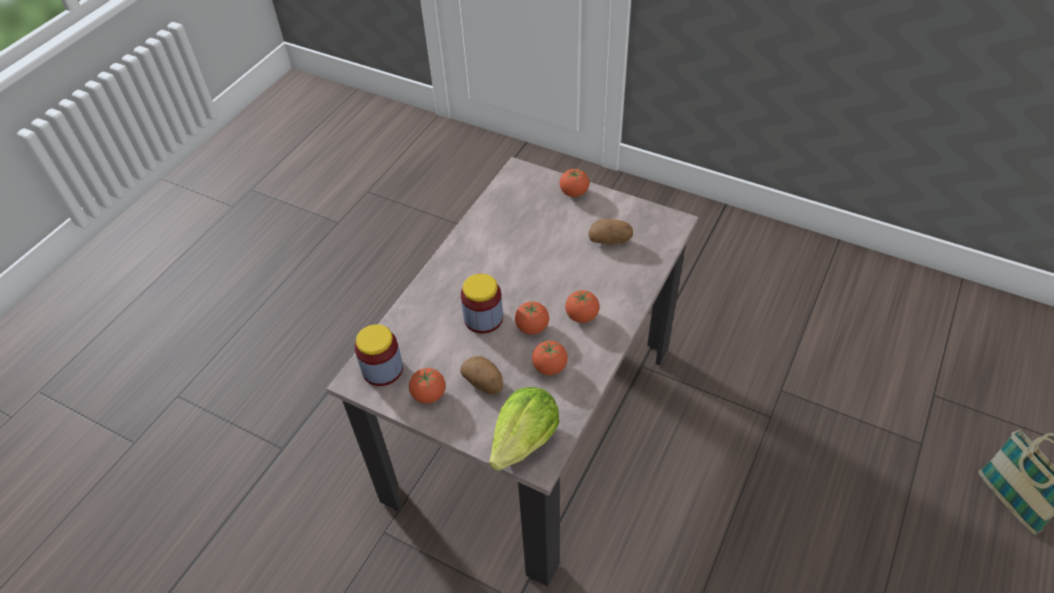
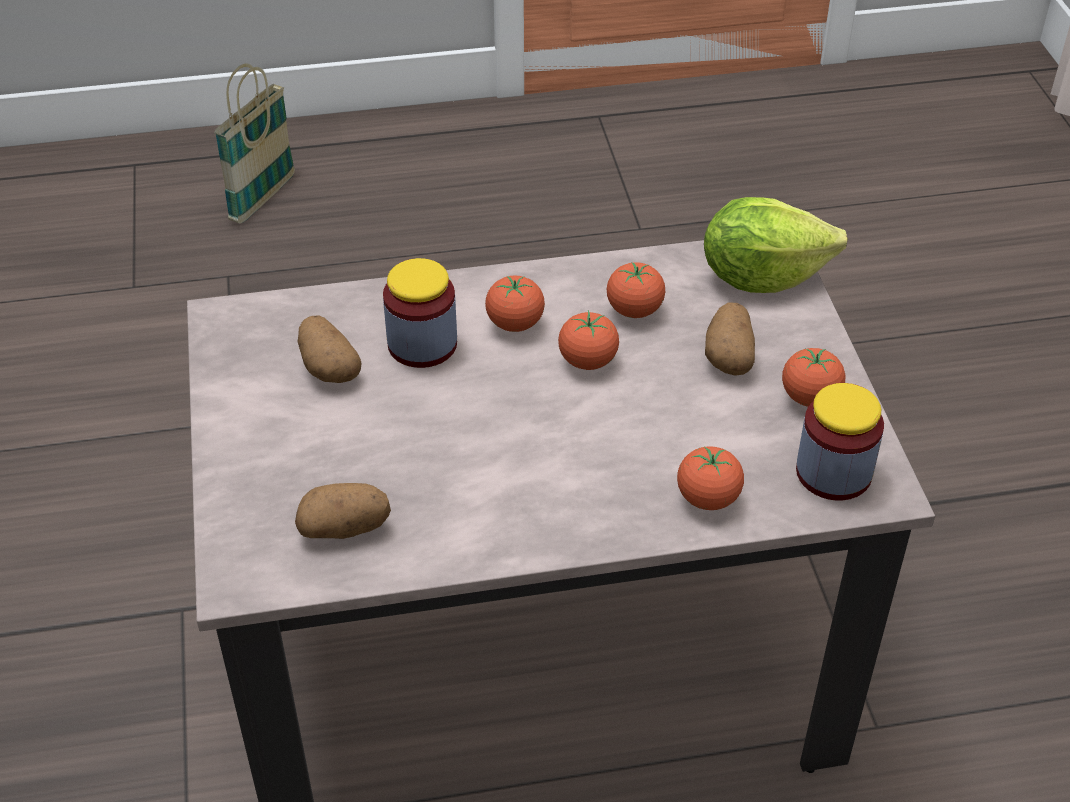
camera: 130 degrees left, 5 degrees down
(483, 318) = (627, 421): jar -> jar (422, 344)
(514, 206) = (345, 528): none -> potato
(574, 193) = (241, 467): tomato -> tomato (708, 498)

